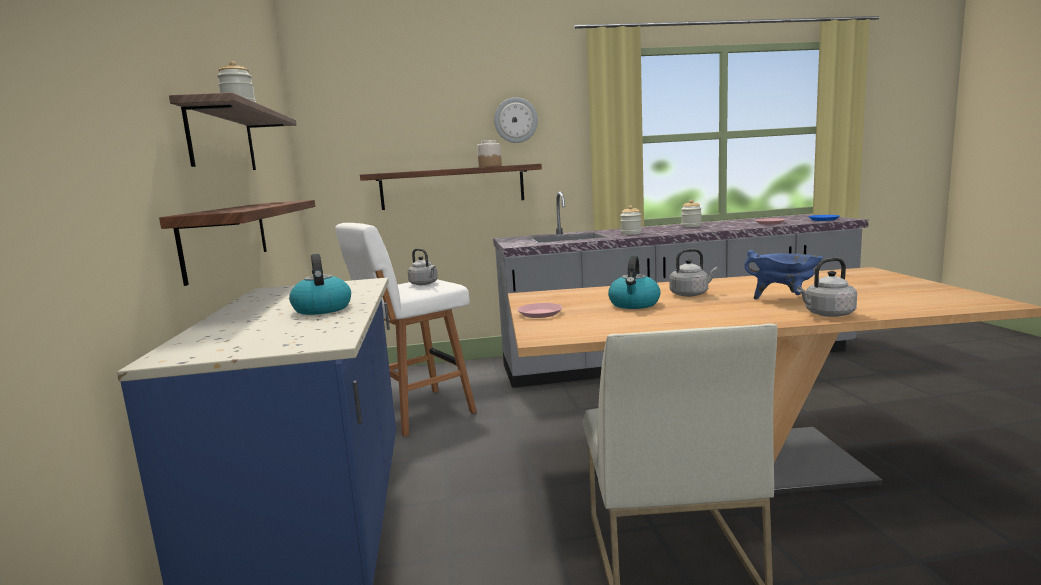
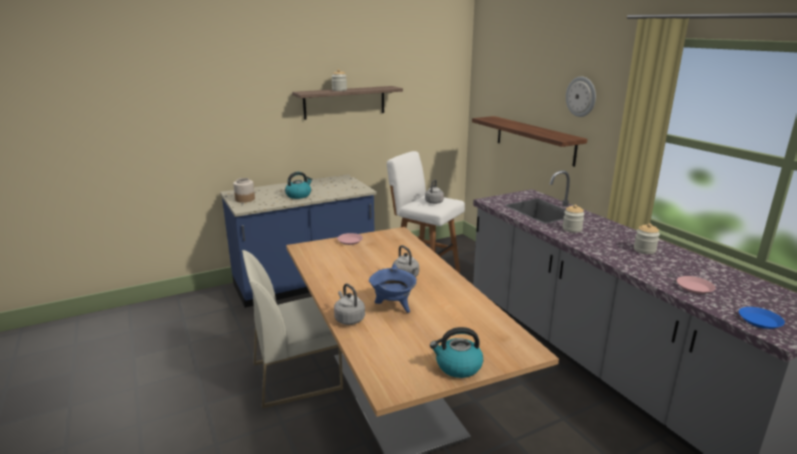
camera: 70 degrees right, 10 degrees up
(227, 237) = (333, 148): shelf -> none
(490, 166) = (543, 132): jar -> jar (245, 199)
(634, 304) = (374, 262): kettle -> kettle (458, 366)

